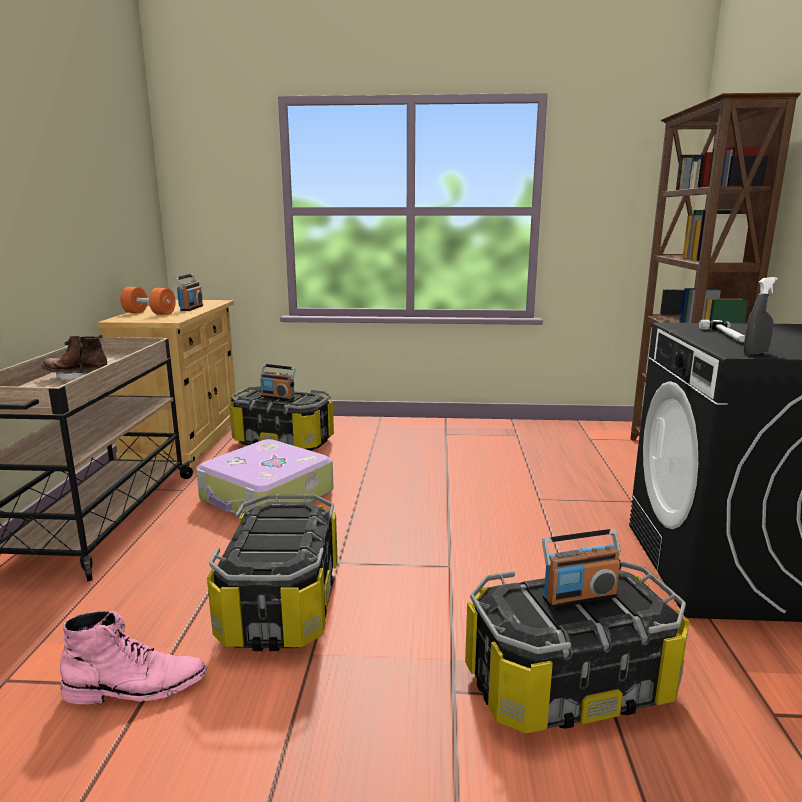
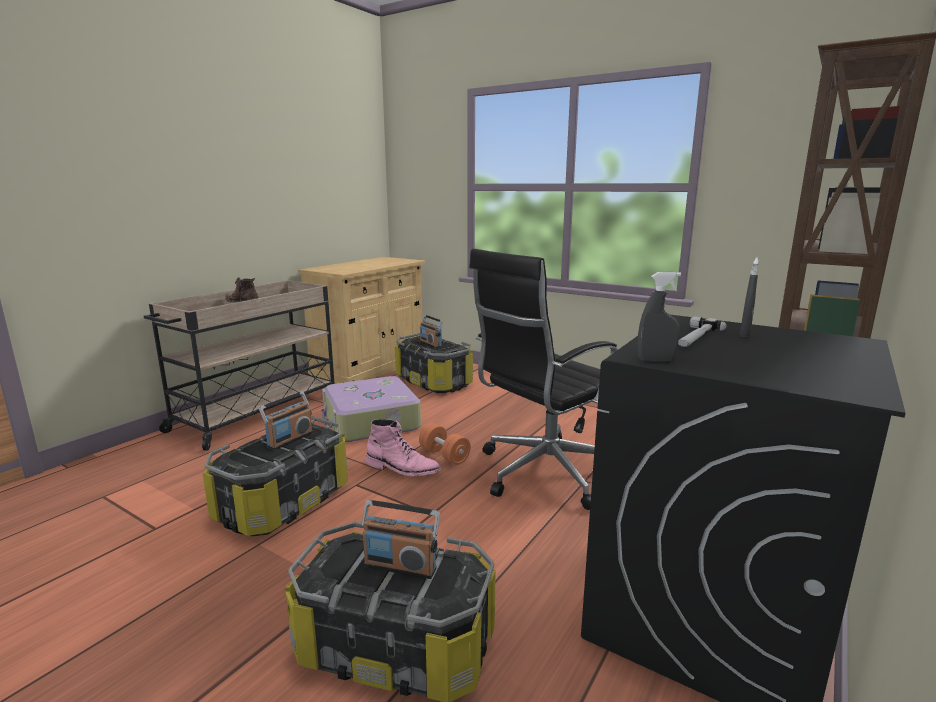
camera: 30 degrees right, 0 degrees up
(136, 687) = (148, 526): pink boot -> pink boot (402, 468)
(149, 313) = (343, 266): orange dumbbell -> orange dumbbell (444, 455)
(191, 308) = (379, 264): radio -> radio (290, 439)
(500, 501) = (544, 473): none -> black office chair
(743, 330) = (745, 334): none -> grey spray bottle

